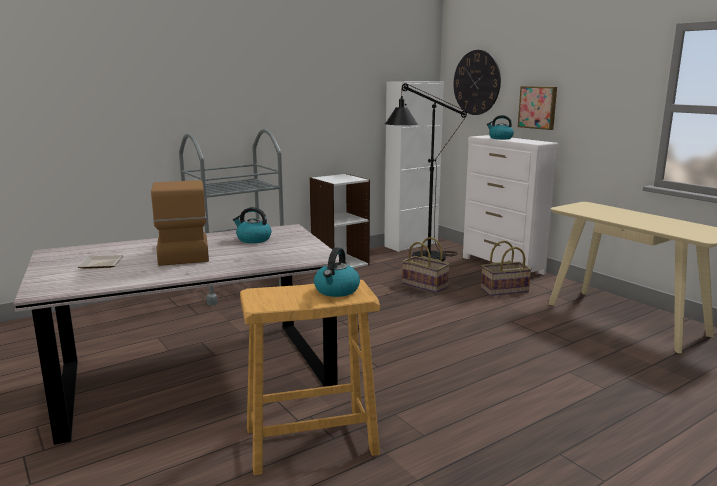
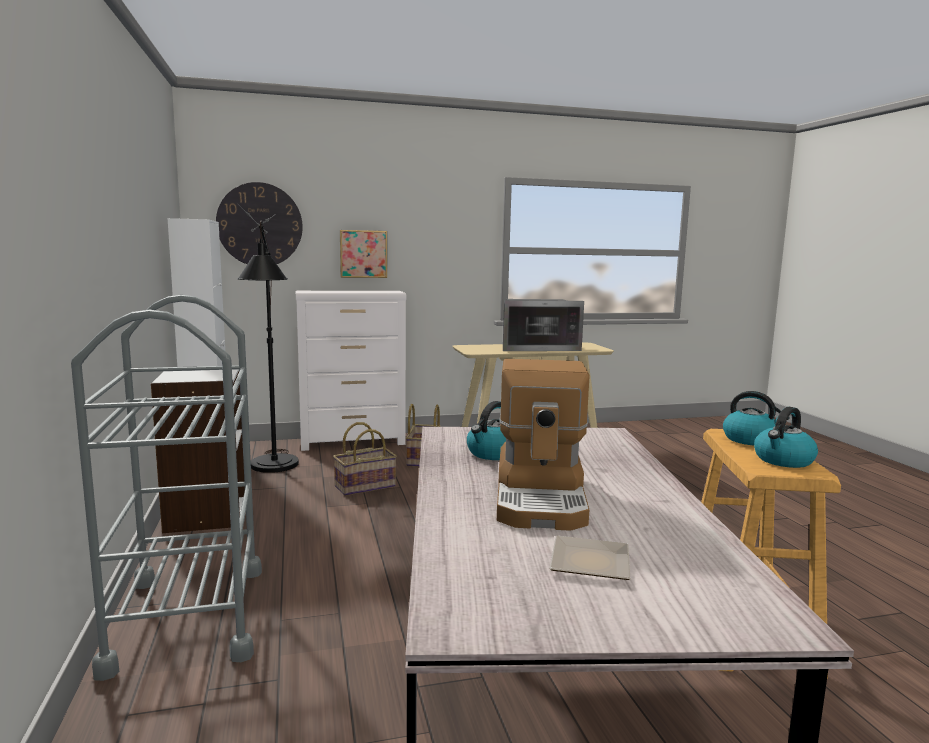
camera: 70 degrees left, 5 degrees down
(182, 252) = (542, 497): coffee machine -> coffee machine turned 90 degrees counterclockwise
(500, 138) = (336, 291): kettle -> kettle (783, 460)
(644, 220) = (537, 347): none -> microwave

